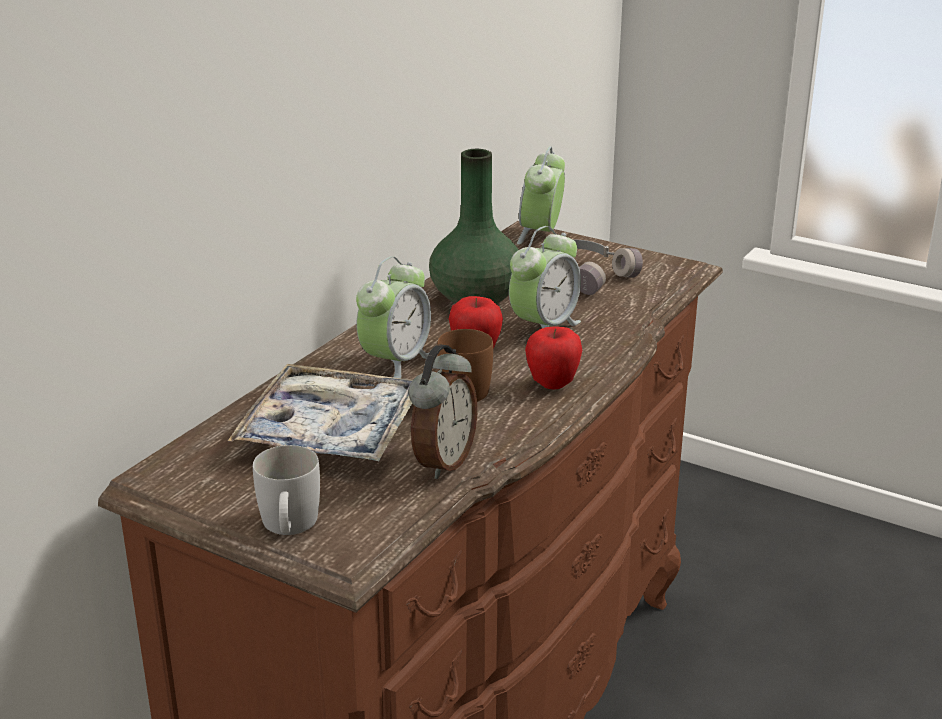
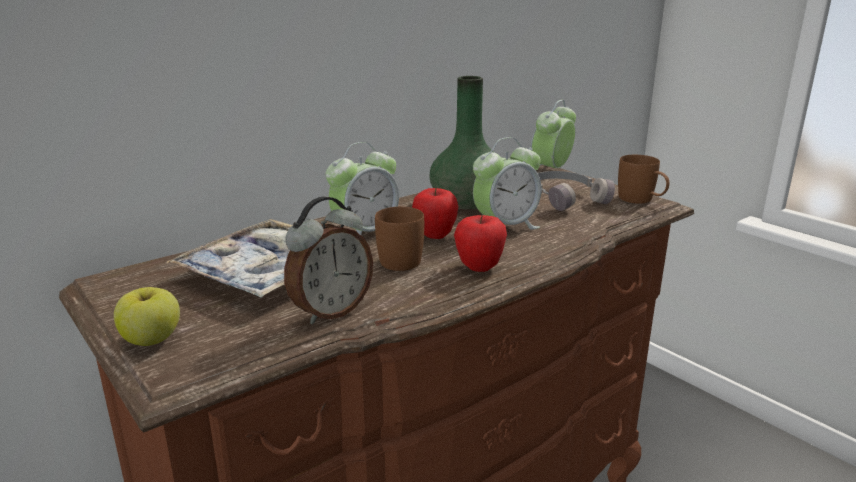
camera: 20 degrees right, 5 degrees down
(289, 527) = (152, 340): white mug -> apple
(666, 265) = (641, 200): none -> brown mug

